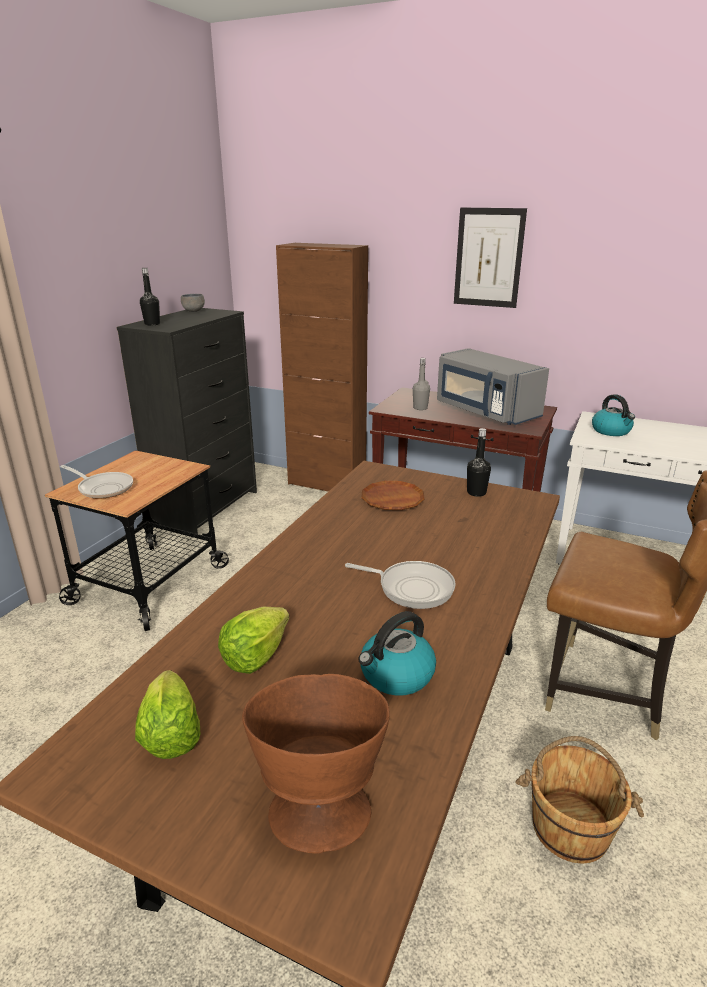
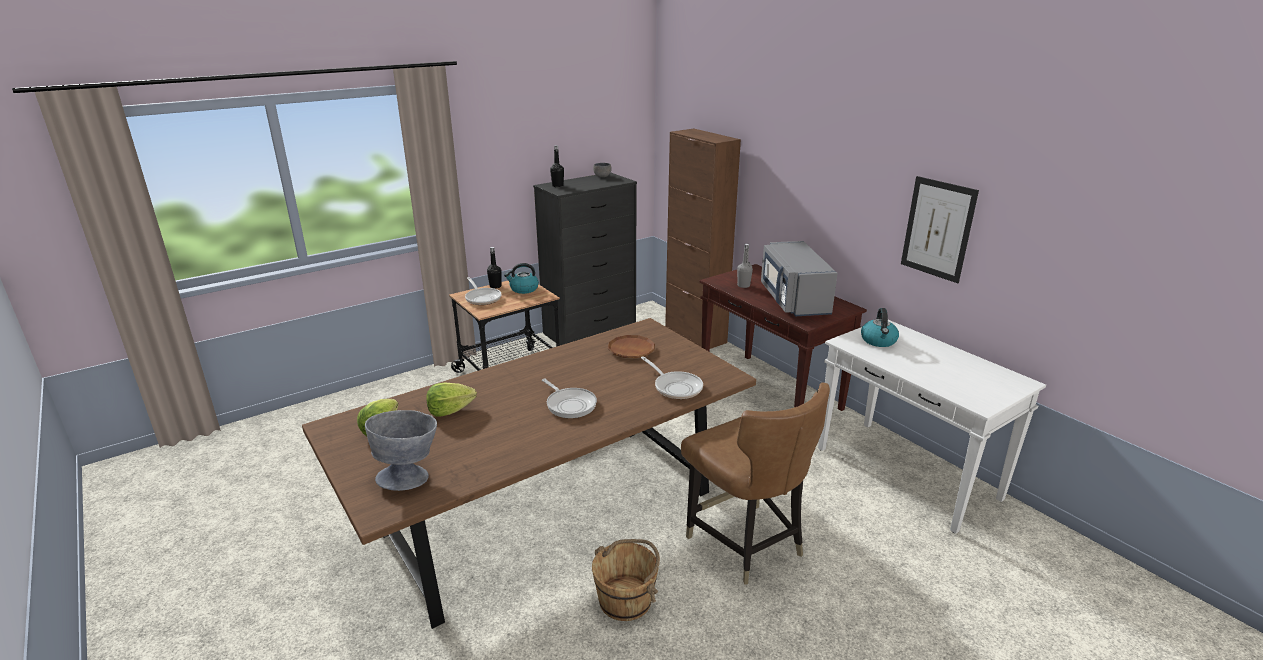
camera: 30 degrees right, 0 degrees up
(319, 800) = (409, 475): brown bowl -> grey bowl
(396, 675) = (503, 442): kettle -> kettle (523, 289)
(476, 492) = (696, 360): black bottle -> black bottle (495, 286)
(488, 258) = (823, 165): picture -> picture (938, 229)
(498, 527) = (675, 387): none -> frying pan

